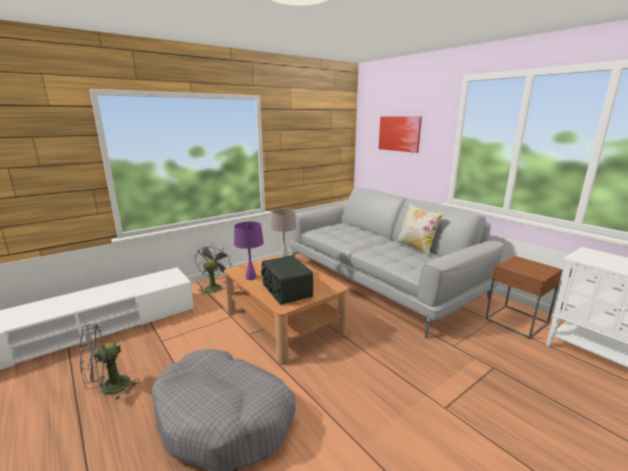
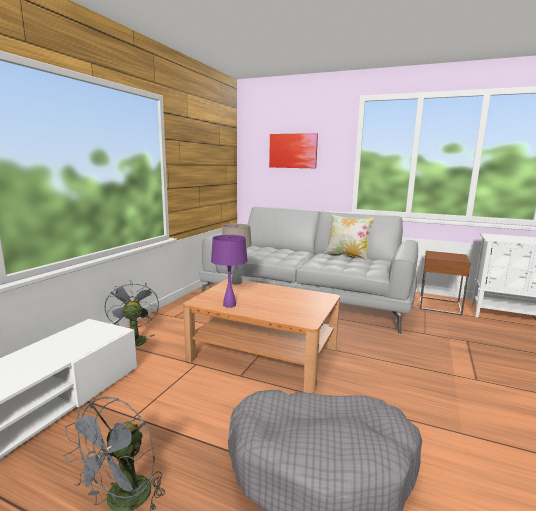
camera: 30 degrees left, 5 degrees down
(286, 291) = (287, 309): radio -> none

